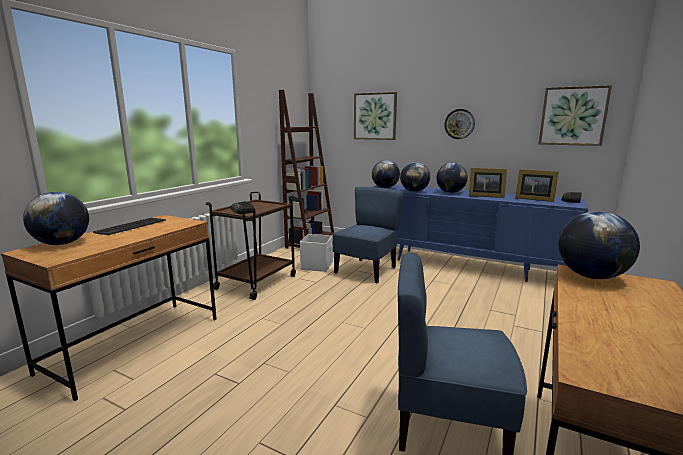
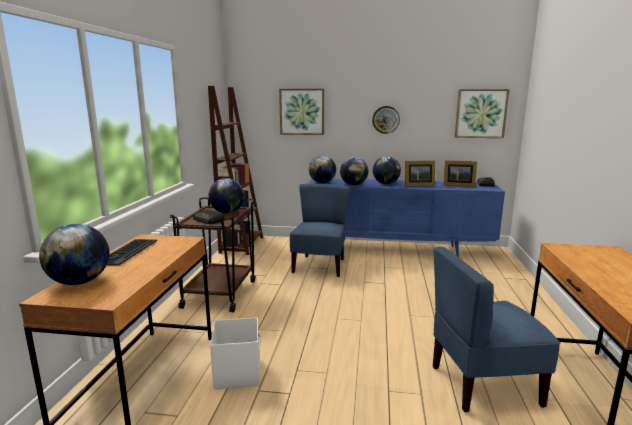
camera: 20 degrees left, 0 degrees up
(317, 265) = (268, 267): white storage box -> white storage box (238, 372)
(591, 276) = (571, 249): globe -> globe (227, 212)

